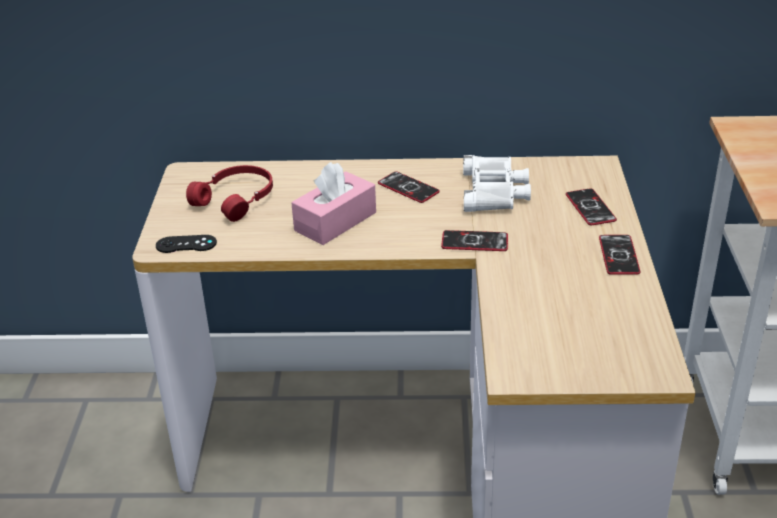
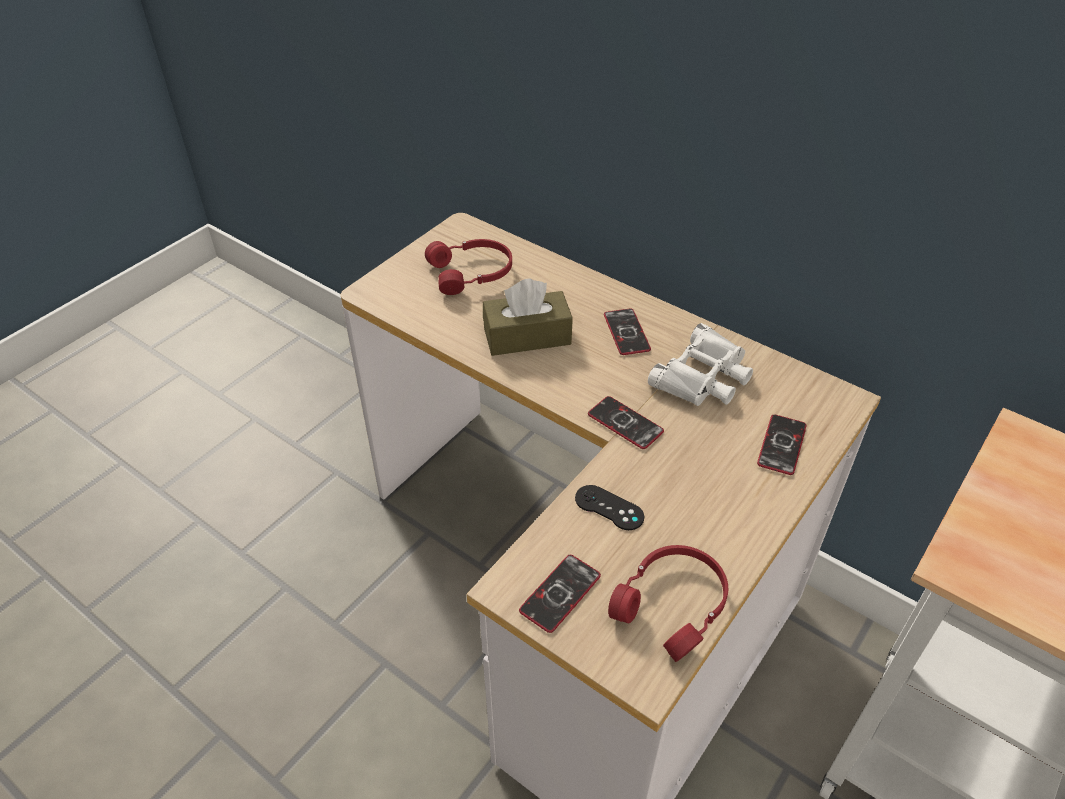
camera: 35 degrees right, 10 degrees up
(186, 244) = (390, 299): black game controller -> black game controller (609, 508)
(335, 221) = (527, 336): pink tissue box -> brown tissue box
(618, 256) = (751, 517): phone -> phone (560, 593)
(630, 326) = (673, 605): none -> red headphones

